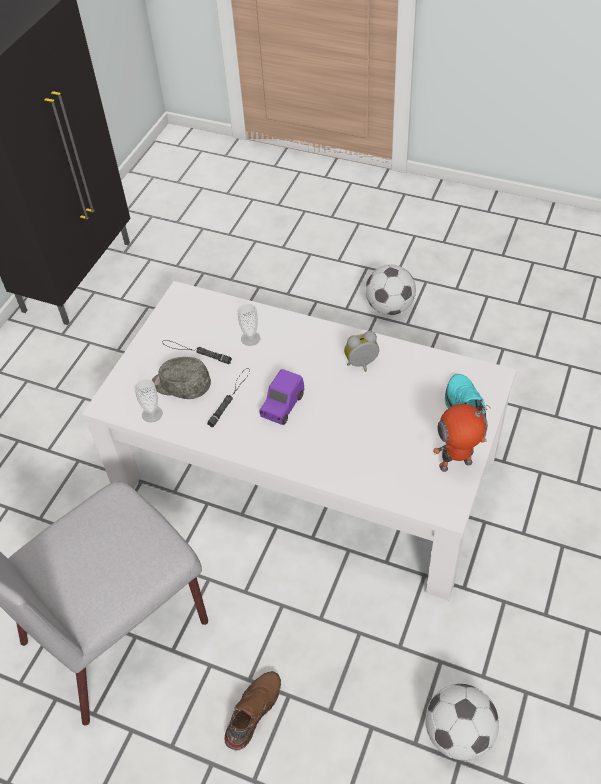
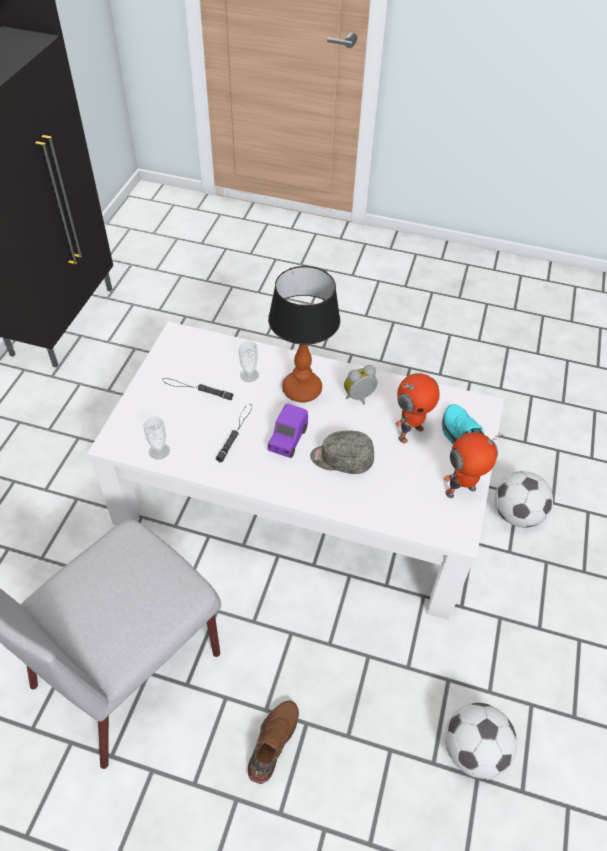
camera: 10 degrees left, 0 degrees up
(181, 385) = (185, 422): grey cap -> grey cap (341, 459)
(302, 354) = (301, 389): none -> table lamp
(389, 307) = (363, 346): football -> football (516, 514)
(410, 402) = (409, 432): none -> toy robot

